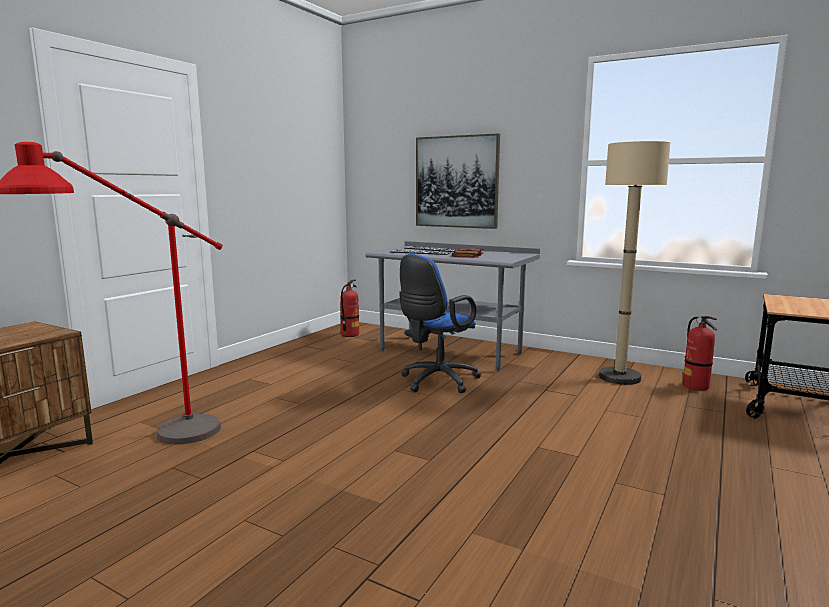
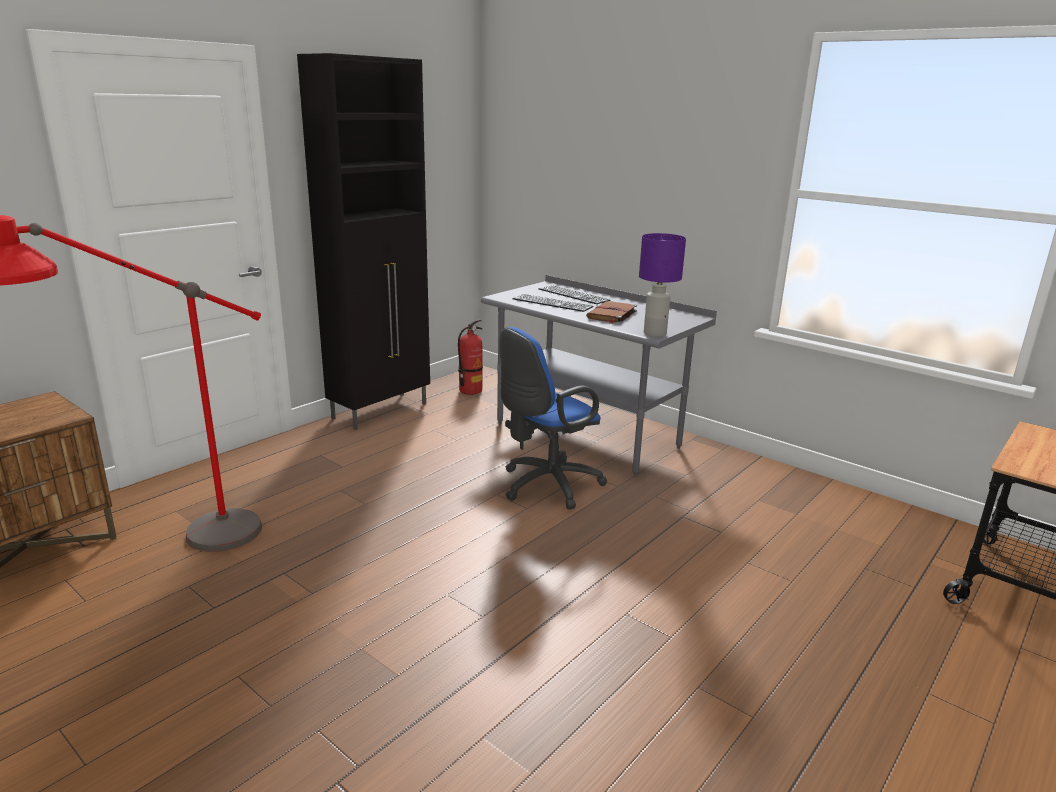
camera: 10 degrees right, 10 degrees up
(286, 350) = (381, 411): none -> black cabinet
(456, 182) = (619, 199): picture -> none
(506, 260) = (654, 333): none -> purple table lamp
(619, 377) = (797, 506): beige floor lamp -> none
(696, 386) = (899, 535): fire extinguisher -> none

